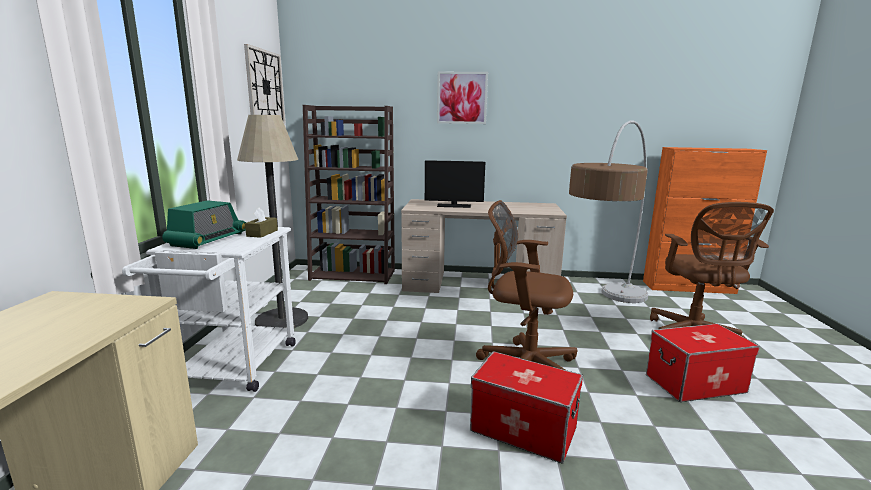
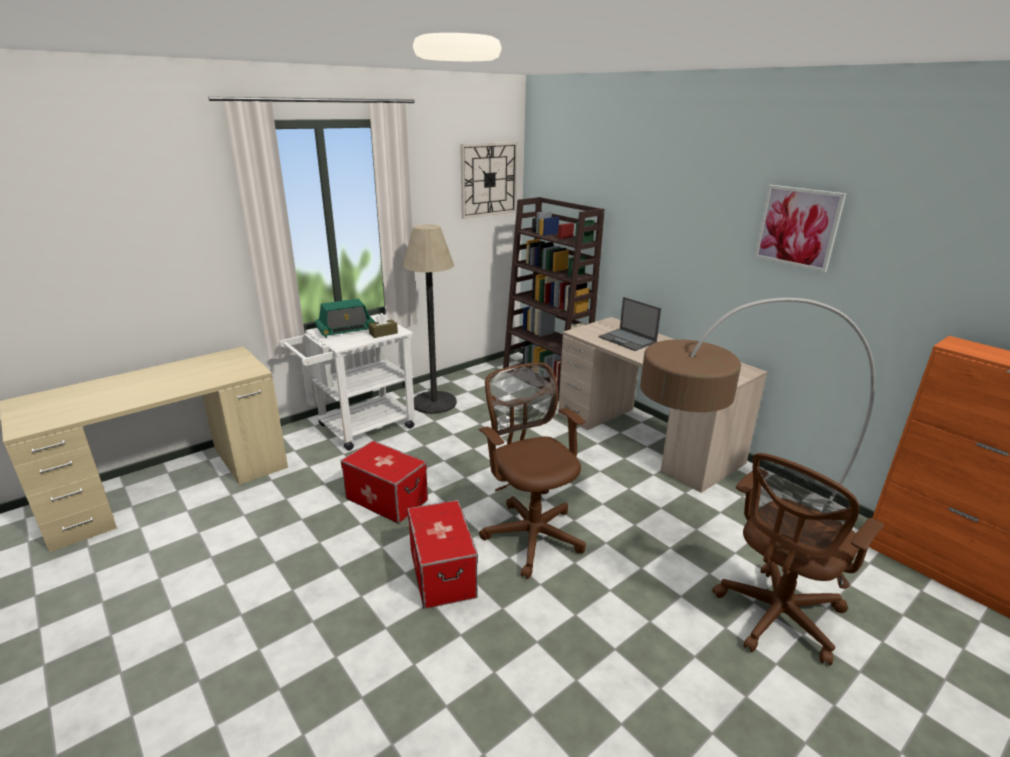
camera: 45 degrees right, 10 degrees up
(454, 206) = (628, 340): monitor -> laptop
(462, 98) = (677, 208): picture -> picture (798, 227)
(695, 384) = (656, 648): storage box -> storage box (386, 499)

